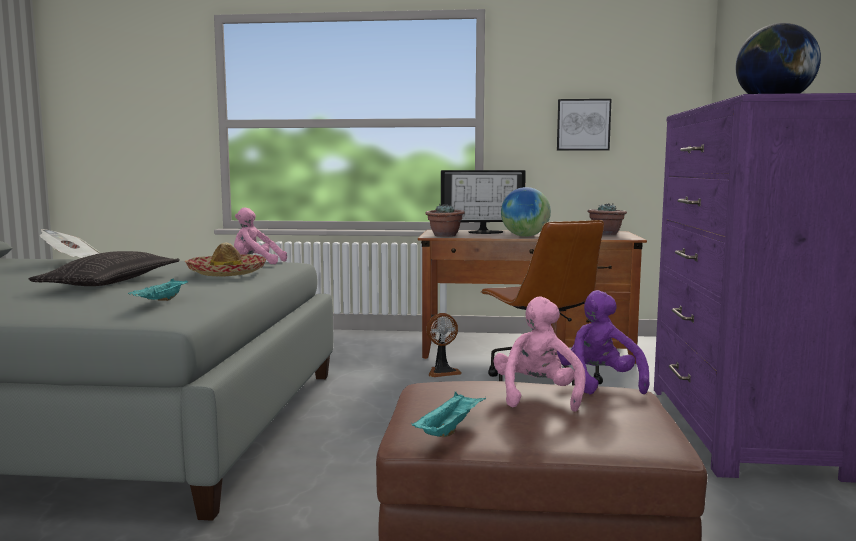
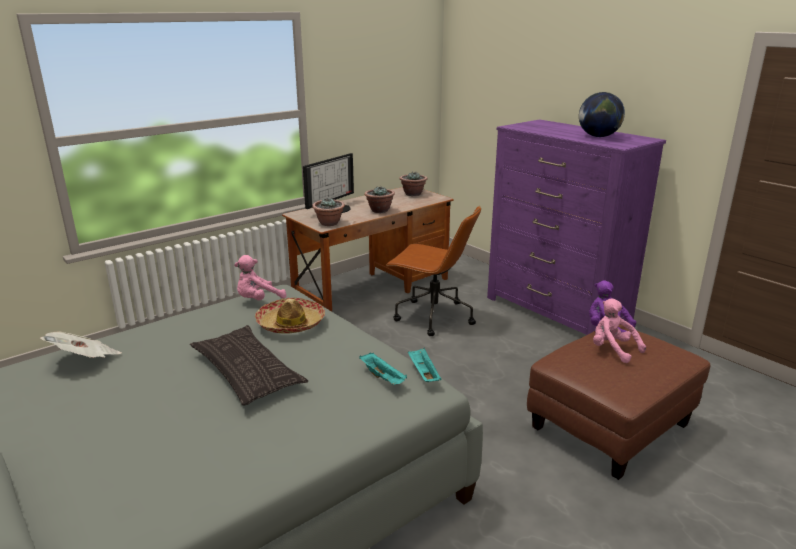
camera: 45 degrees left, 15 degrees up
(442, 372) = (362, 329): fan -> none
(449, 429) = (630, 388): turquoise tray -> turquoise tray (423, 373)
(524, 236) = (379, 210): globe -> potted plant
(583, 125) = (372, 107): picture -> none

